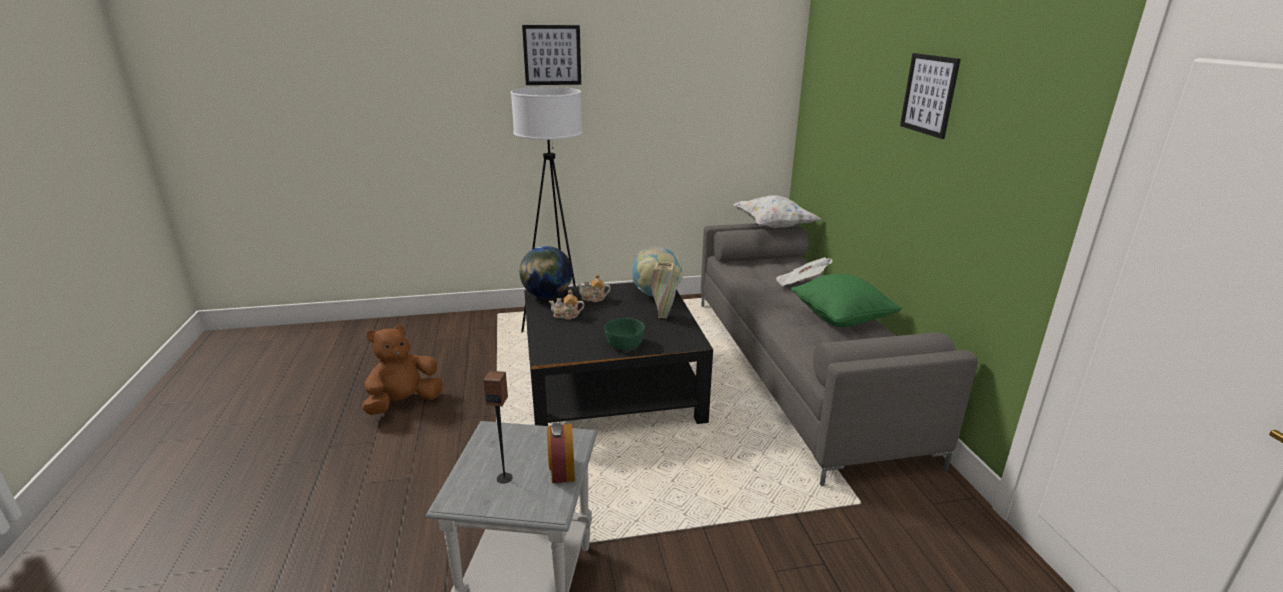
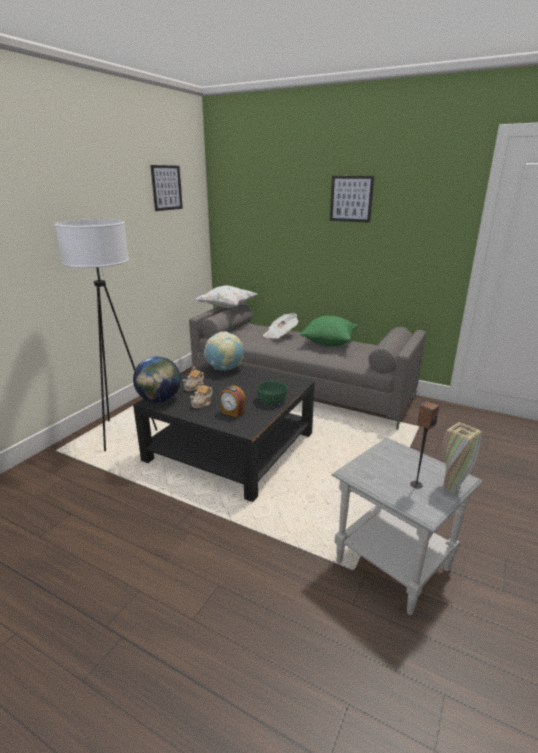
camera: 50 degrees left, 0 degrees up
(404, 403) = (106, 551): brown plush toy -> none
(552, 55) = (56, 191): picture -> picture (166, 188)
(561, 471) = (424, 462): alarm clock -> alarm clock (232, 413)
(663, 316) = (255, 378): beige vase -> beige vase (451, 488)

